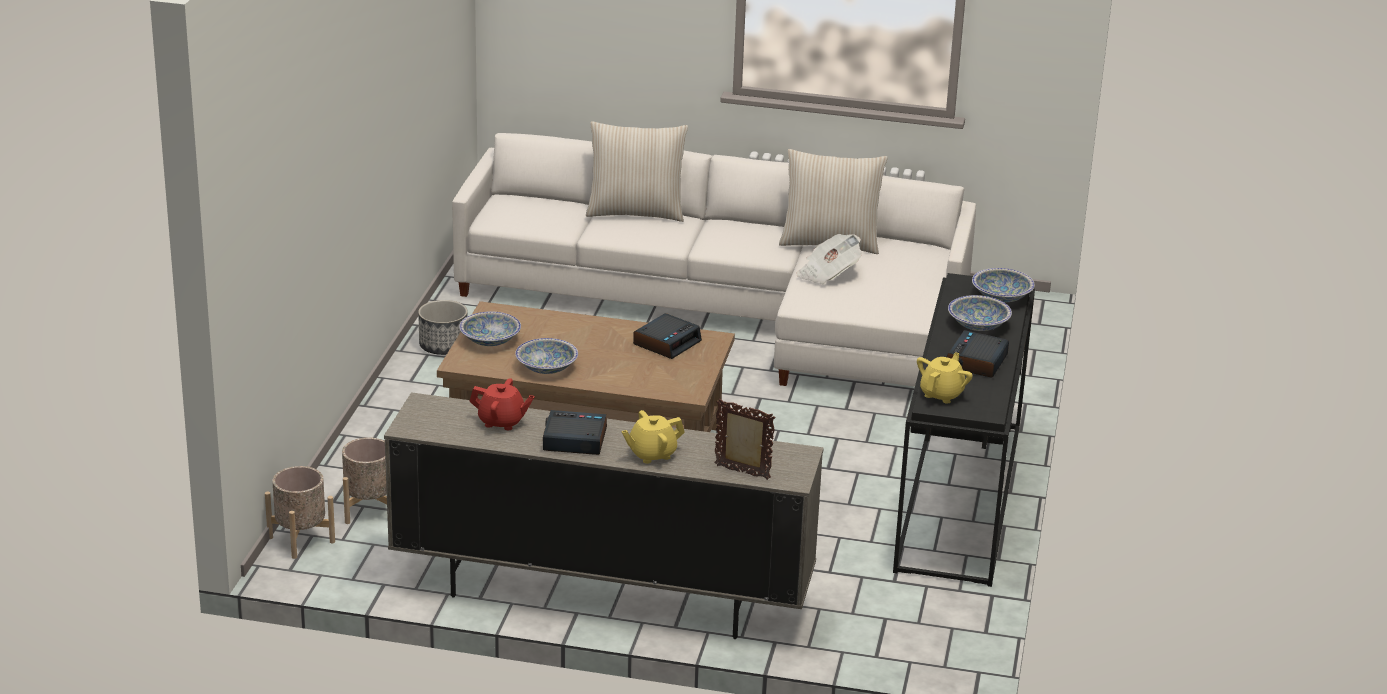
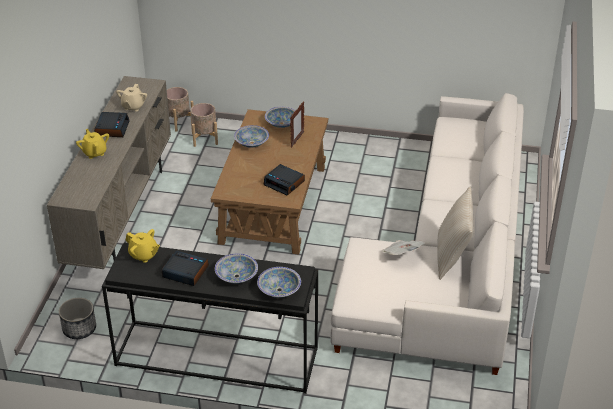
camera: 90 degrees right, 10 degrees up
(443, 346) = (376, 149): planter -> planter (79, 329)
(502, 422) = (133, 106): red teapot -> beige teapot
(635, 212) = (474, 173): beige pillow -> none
(742, 473) = (71, 182): picture frame -> picture frame (297, 140)

